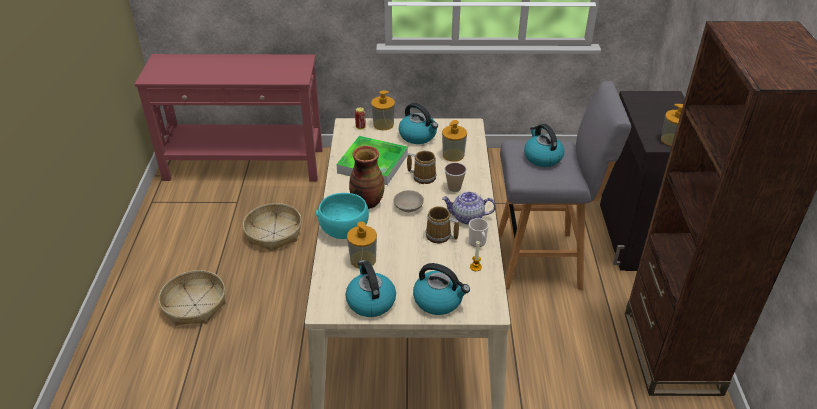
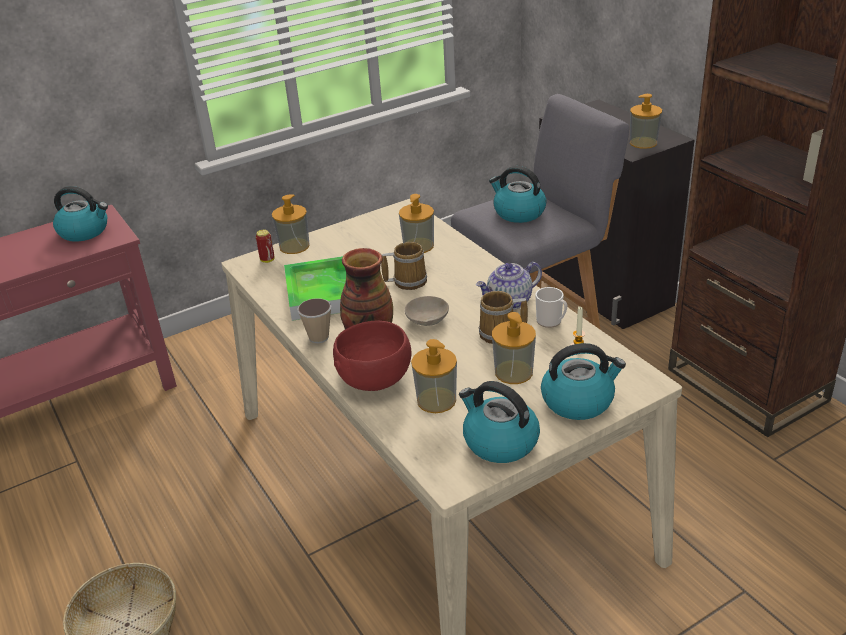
camera: 30 degrees left, 5 degrees down
(274, 233) = (169, 475): basket -> none
(344, 231) = (375, 380): turquoise bowl -> red bowl
(418, 136) = (353, 242): kettle -> kettle (85, 231)
(422, 264) = (513, 372): none -> soap dispenser
(454, 188) = (459, 278): cup -> cup (319, 337)

